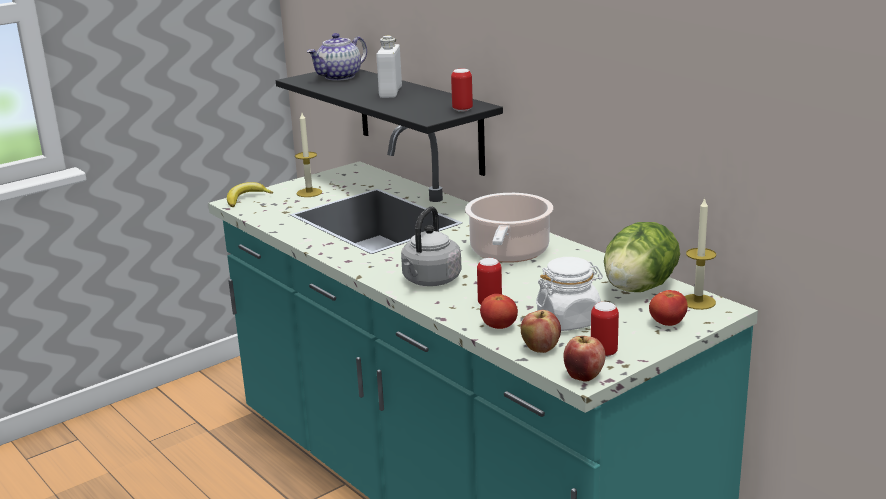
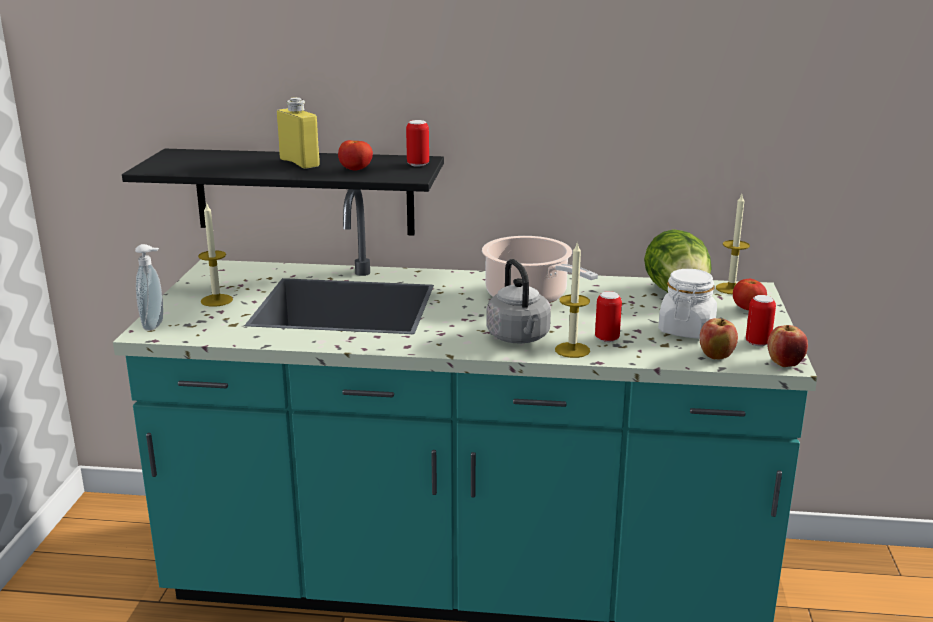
camera: 45 degrees left, 0 degrees up
(246, 199) = (155, 325): banana -> soap dispenser
(339, 77) = (196, 159): teapot -> none
(390, 92) = (299, 163): white bottle -> yellow bottle
(445, 303) = (572, 350): none -> candle
(499, 327) = (653, 352): tomato -> tomato (356, 170)

